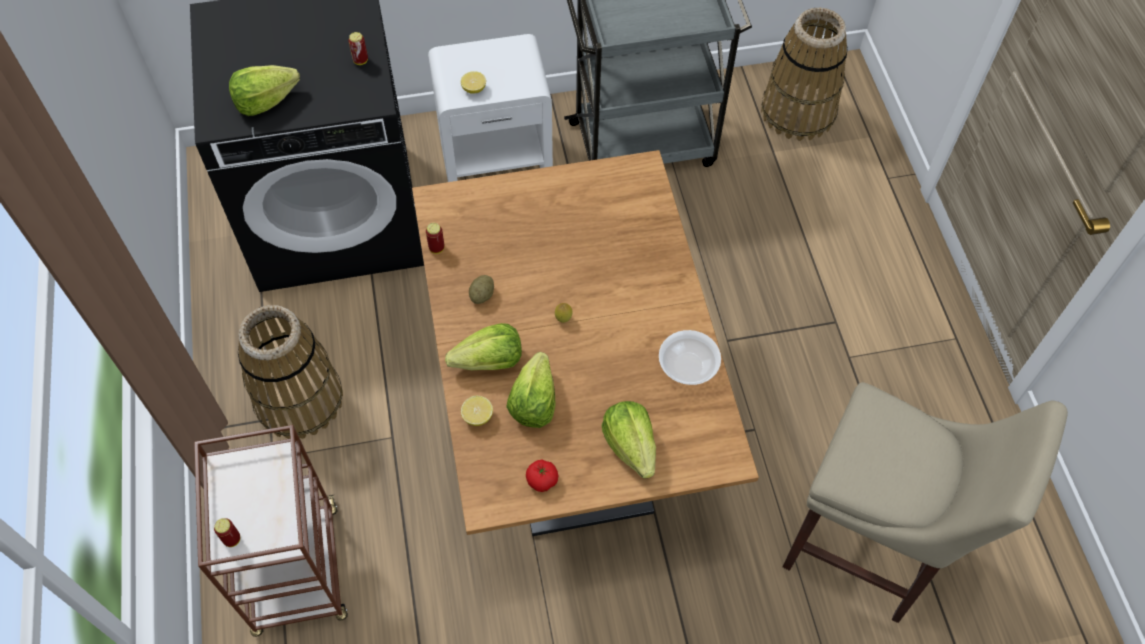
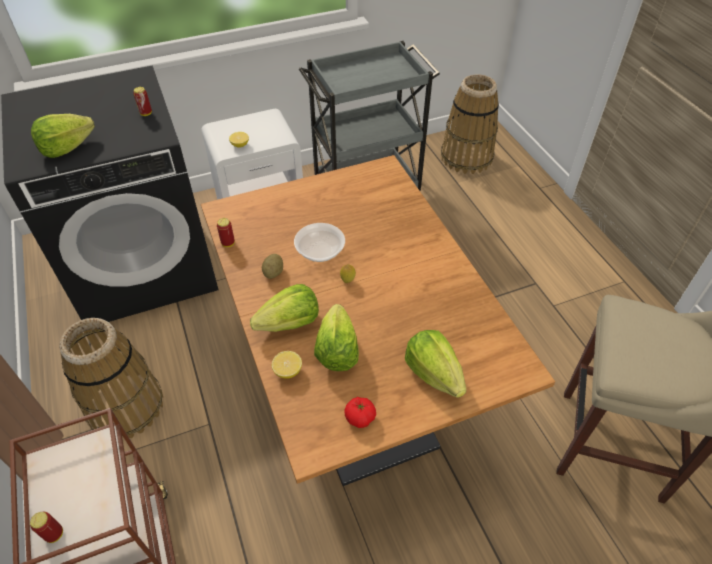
camera: 10 degrees left, 10 degrees down
(687, 366) = (463, 300): bowl -> bowl (320, 251)

